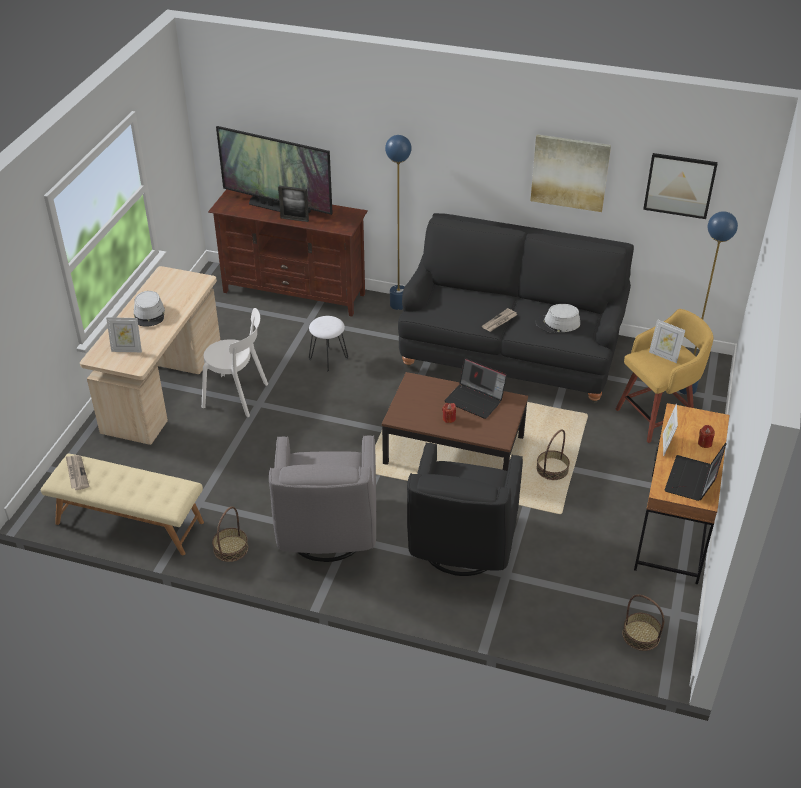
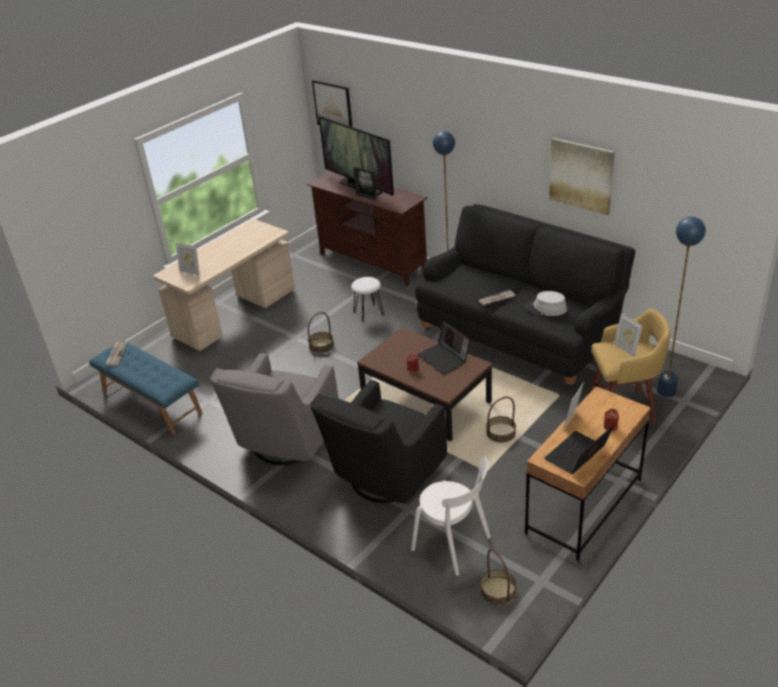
camera: 25 degrees right, 5 degrees down
(129, 523) = (151, 403): beige bench -> blue bench
(149, 314) = (223, 250): grey hat -> none
(230, 548) = (209, 437): basket -> basket (321, 346)
(238, 396) = (284, 328): white chair -> white chair (454, 545)
(679, 185) = (675, 195): picture -> picture (333, 106)

